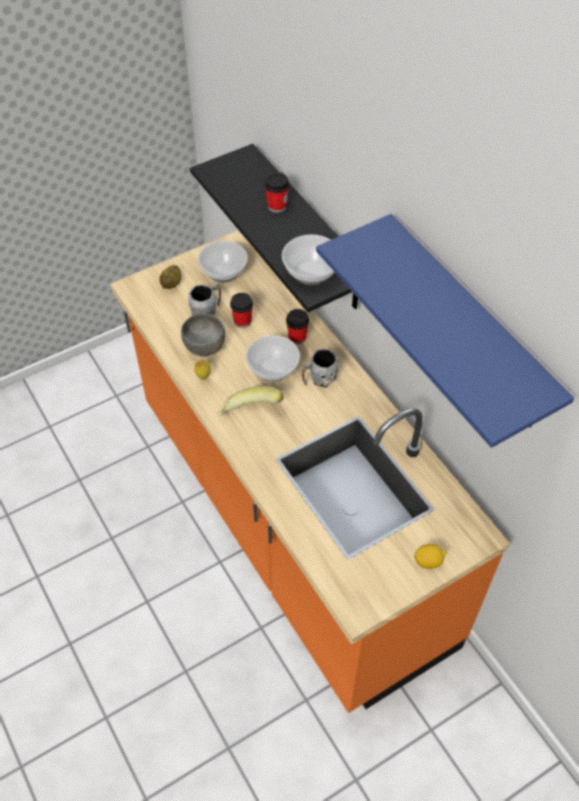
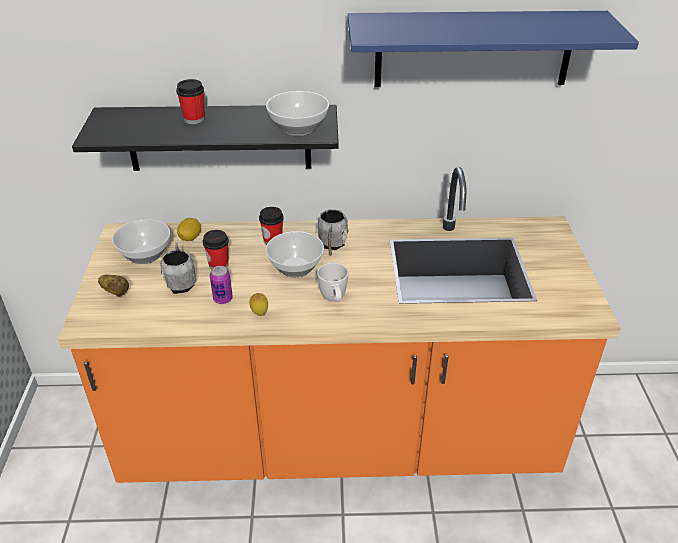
camera: 60 degrees left, 15 degrees down
(205, 346) = (223, 299): grey bowl -> can
(250, 414) = (334, 300): banana -> white mug
(428, 561) = (562, 259): lemon -> lemon (190, 237)

